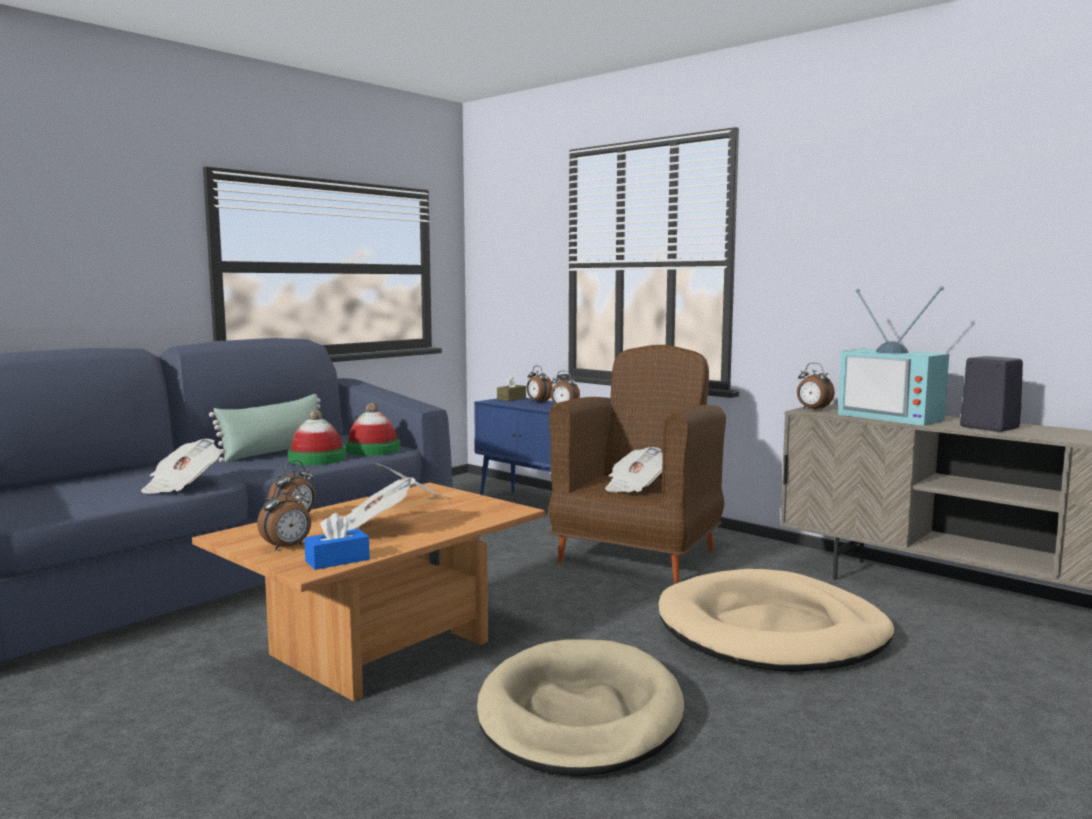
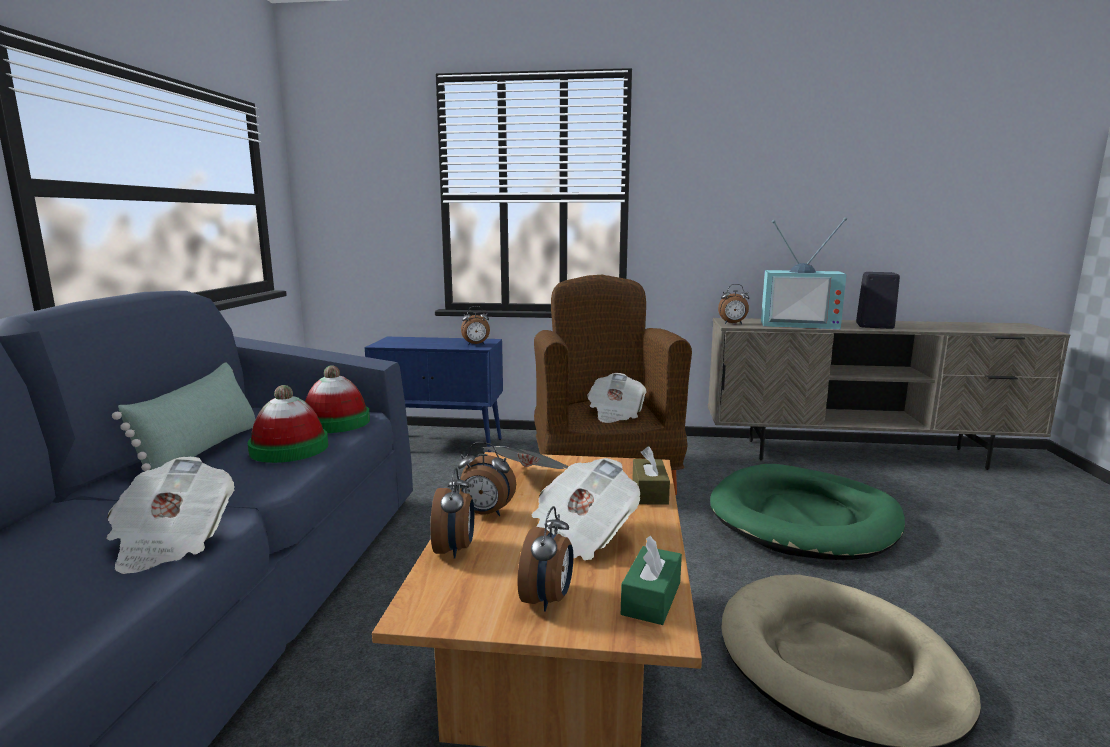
camera: 35 degrees left, 5 degrees up
(337, 560) = (651, 598): blue tissue box -> green tissue box
(511, 399) = (395, 339): brown tissue box -> brown tissue box (649, 492)
(538, 401) = (430, 340): alarm clock -> alarm clock (485, 513)
(772, 630) = (804, 518): beige dog bed -> green dog bed

